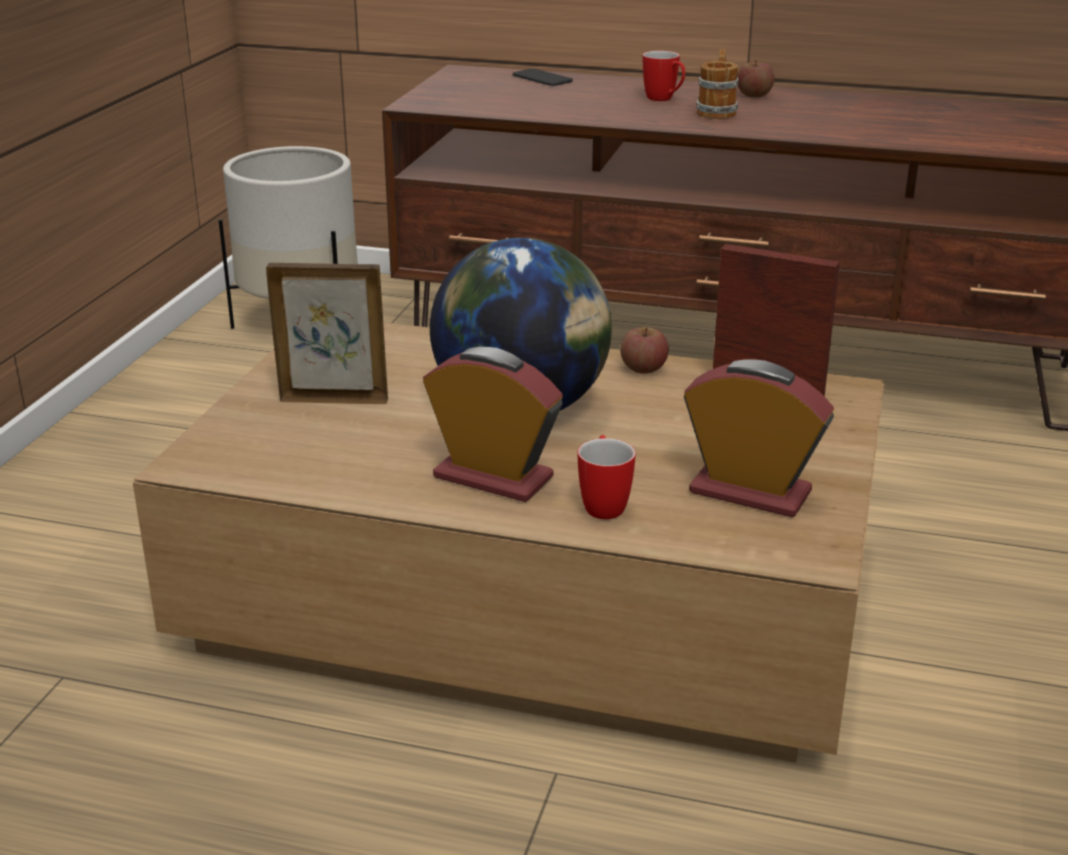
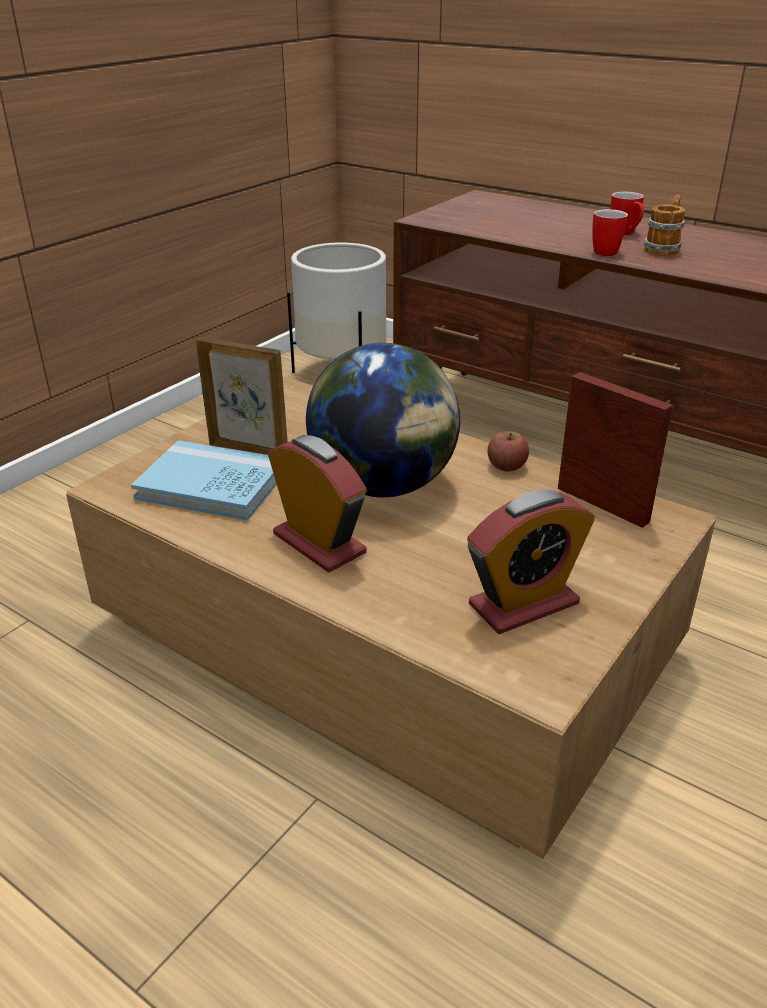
camera: 20 degrees right, 5 degrees up
(317, 442) = (212, 485): none -> blue book
(542, 78) = (538, 207): phone -> none
(603, 504) = (390, 588): mug -> mug (606, 251)
(750, 492) = (523, 604): alarm clock -> alarm clock turned 105 degrees clockwise
(754, 95) = (708, 237): apple -> none

